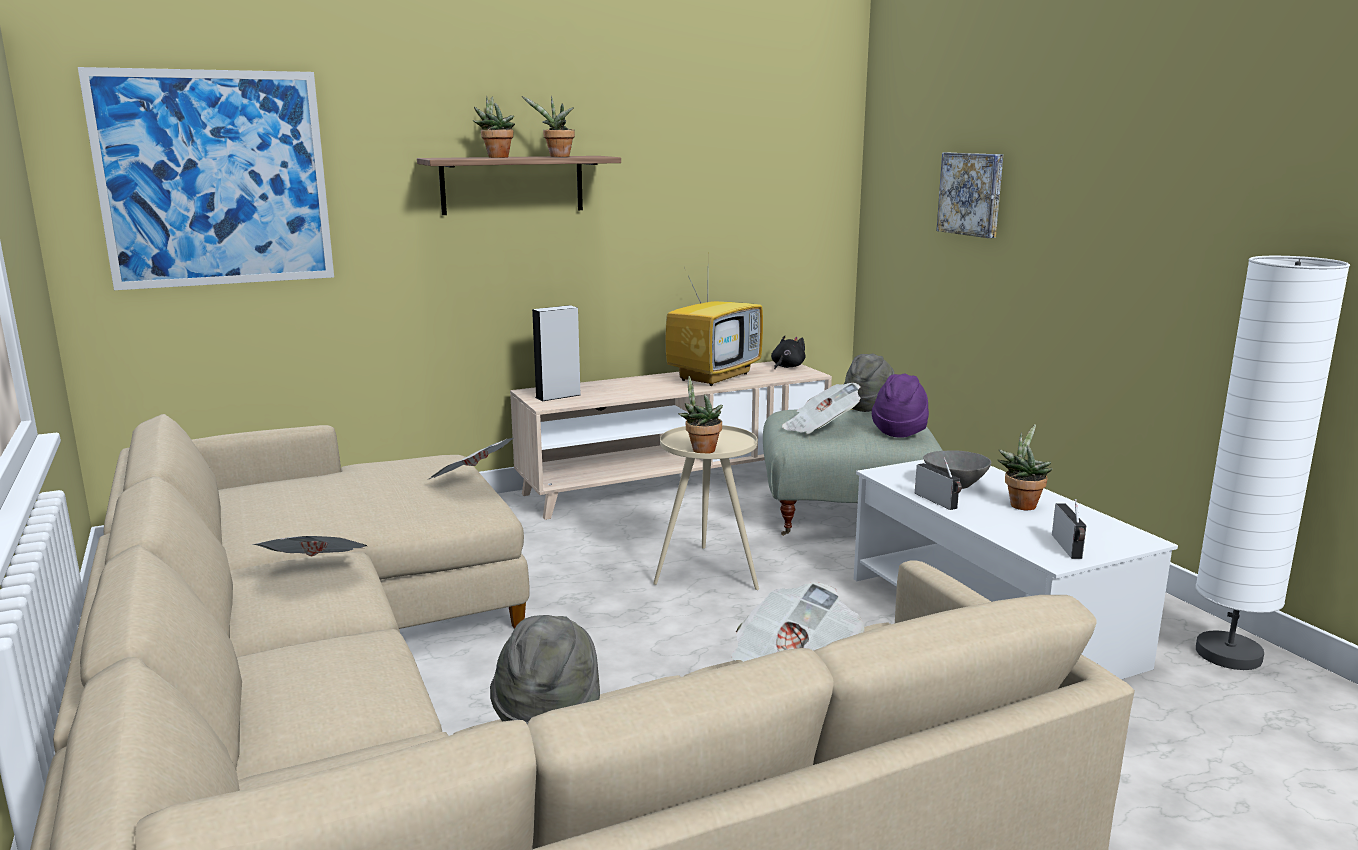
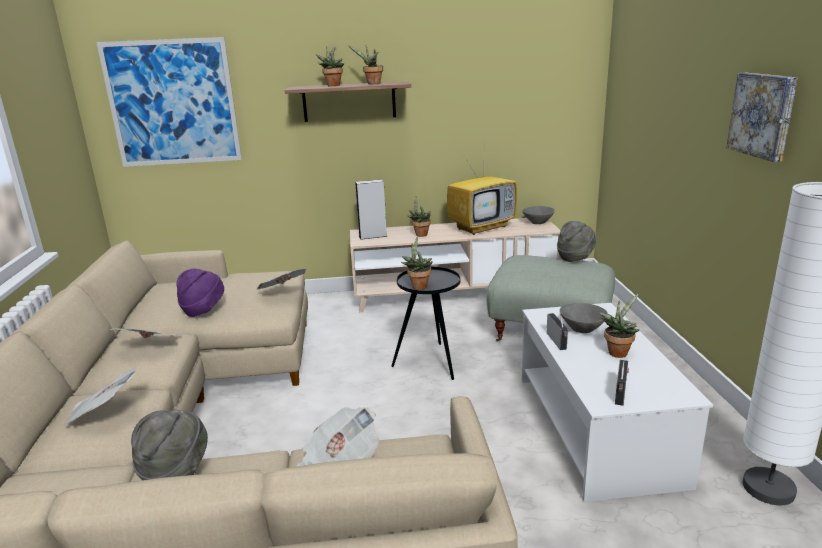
camera: 20 degrees right, 5 degrees up
(630, 389) = (420, 234): none -> potted plant
(707, 571) = (431, 361): beige side table -> black side table
(786, 367) = (537, 222): black plush toy -> grey bowl
(820, 428) = (527, 272): newspaper -> newspaper (104, 413)
(899, 431) = (580, 280): purple hat -> purple hat (203, 310)
(972, 194) = (662, 107): picture -> picture (763, 115)

